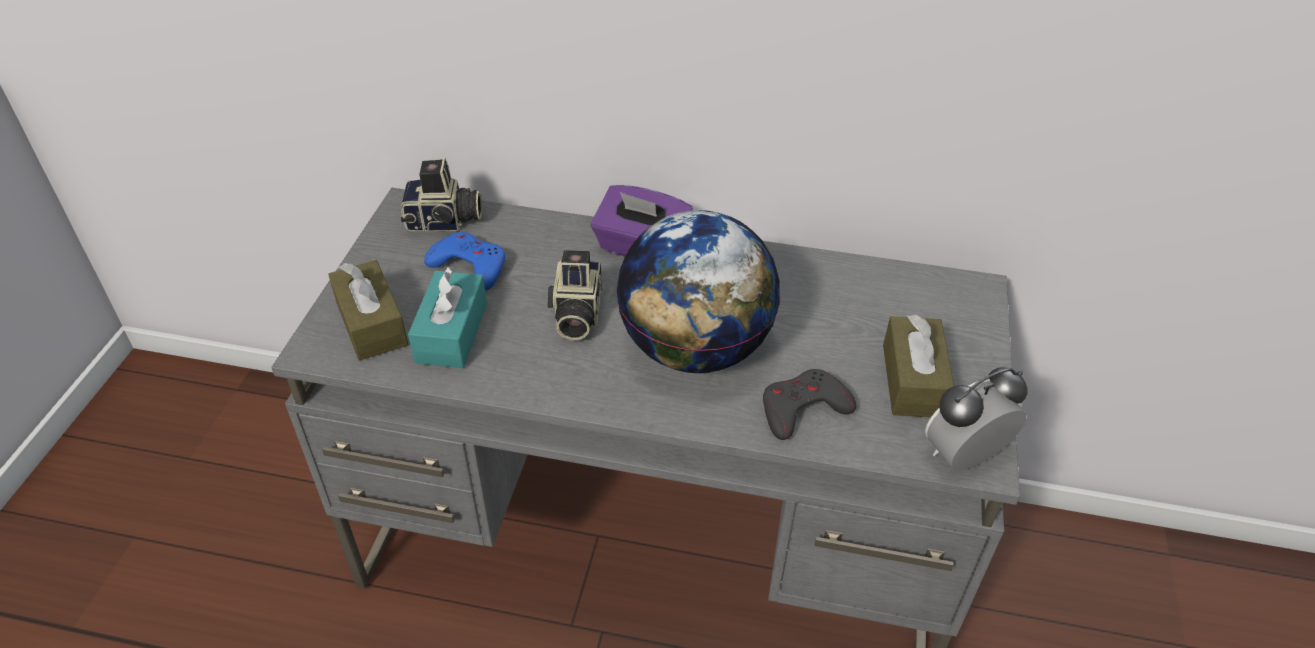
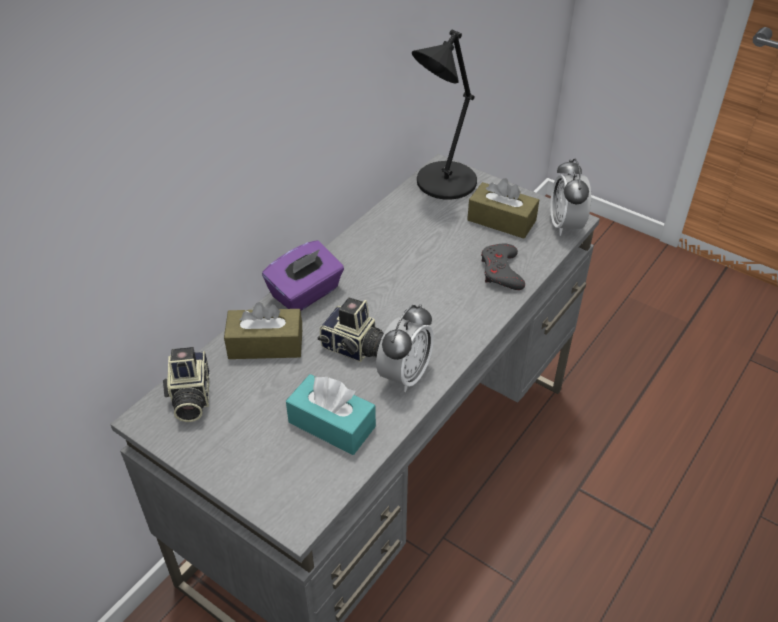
camera: 65 degrees left, 0 degrees up
(371, 323) = (289, 474): brown tissue box -> brown tissue box (265, 344)
(444, 221) = (189, 397): camera -> camera turned 150 degrees clockwise
(469, 266) = (259, 395): blue game controller -> none
(554, 369) = (405, 375): none -> alarm clock
(694, 349) = (424, 300): globe -> none
(943, 300) = (444, 183): none -> black table lamp

